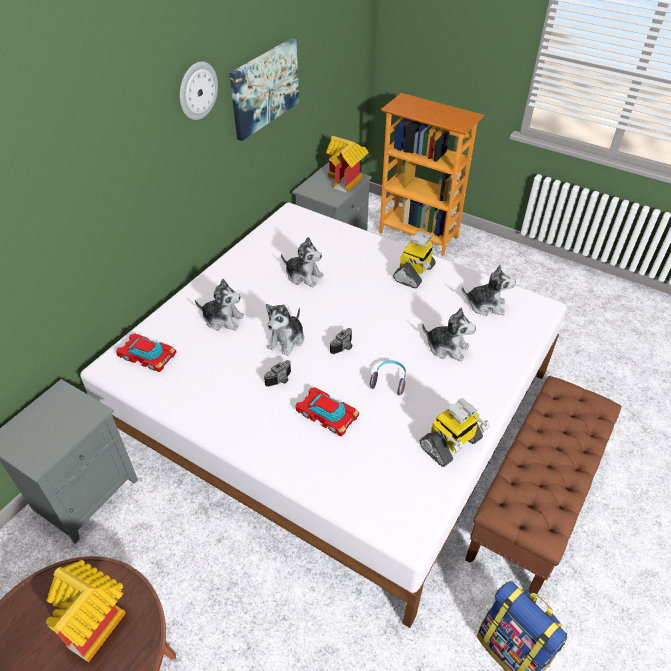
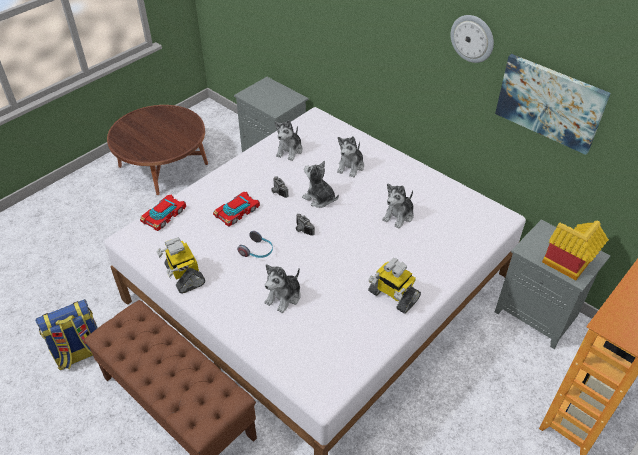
camera: 100 degrees right, 0 degrees up
(97, 623) = (164, 141): toy house -> none
(147, 356) = (321, 132): toy car -> toy car (164, 216)
(485, 305) = (334, 343): plush toy -> plush toy (289, 150)

